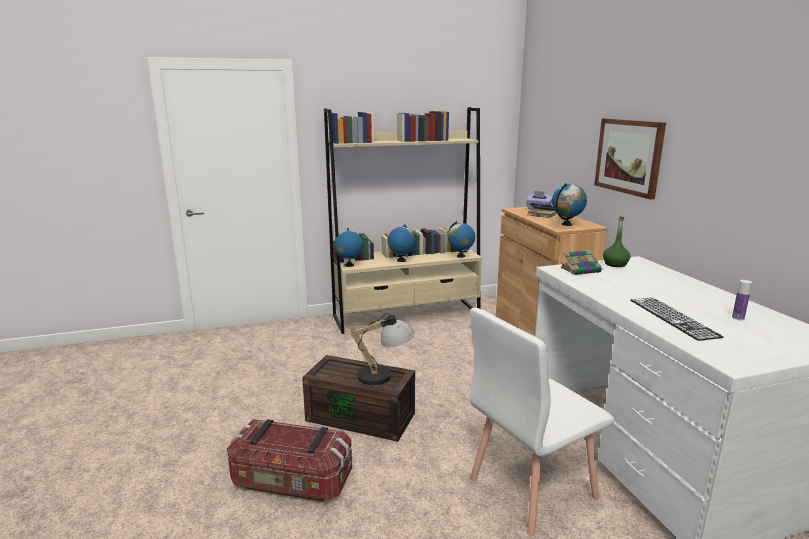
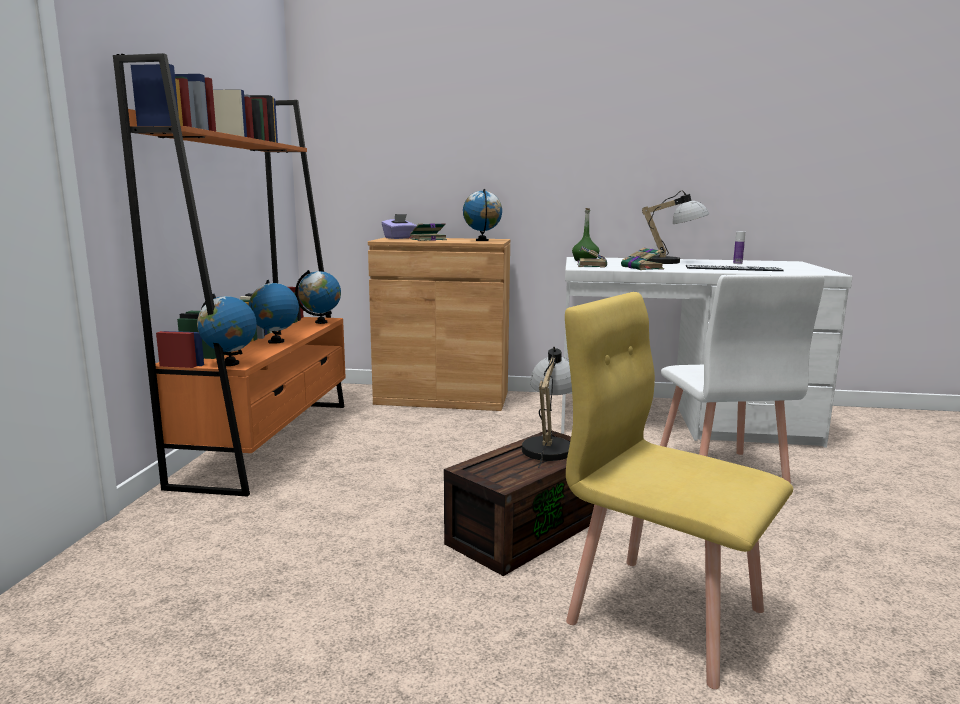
camera: 65 degrees left, 5 degrees down
(291, 482) = (664, 614): storage box -> yellow chair
(407, 315) = (268, 441): beige bookcase -> orange bookcase
(596, 286) = (642, 268): none -> book
(629, 156) = (526, 157): picture -> none
(678, 291) = (672, 262): none -> table lamp

